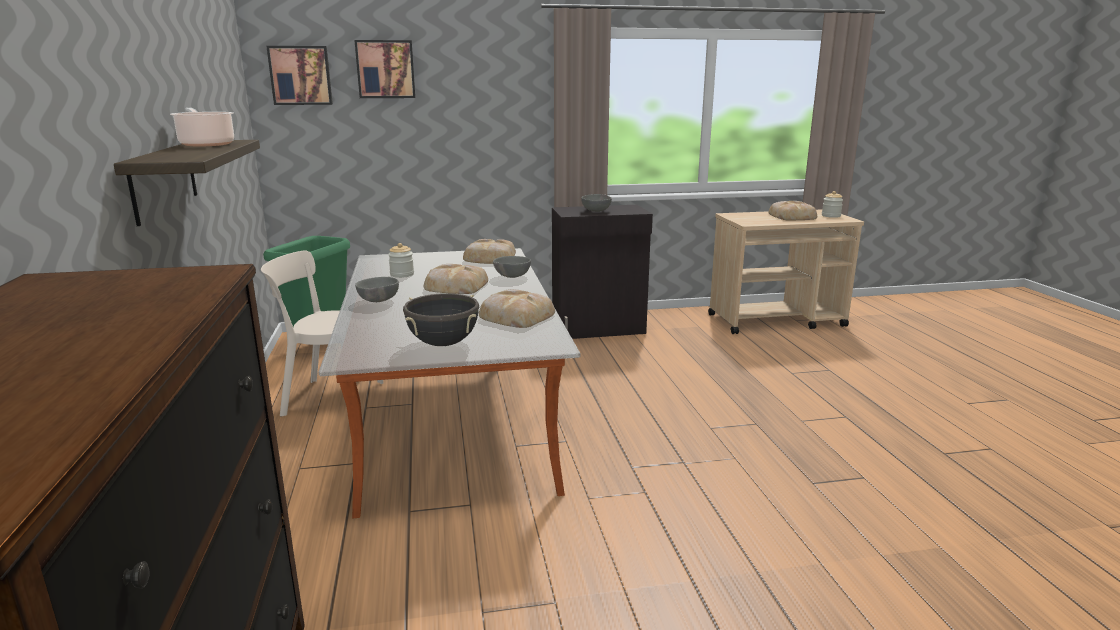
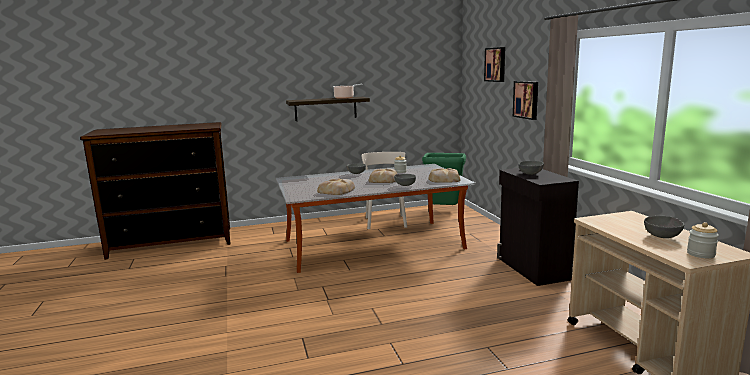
camera: 85 degrees right, 5 degrees down
(300, 75) = (473, 68): picture -> picture (526, 99)
(443, 343) = (300, 185): black cooking pot -> none
(792, 216) = (663, 236): bread -> grey bowl

